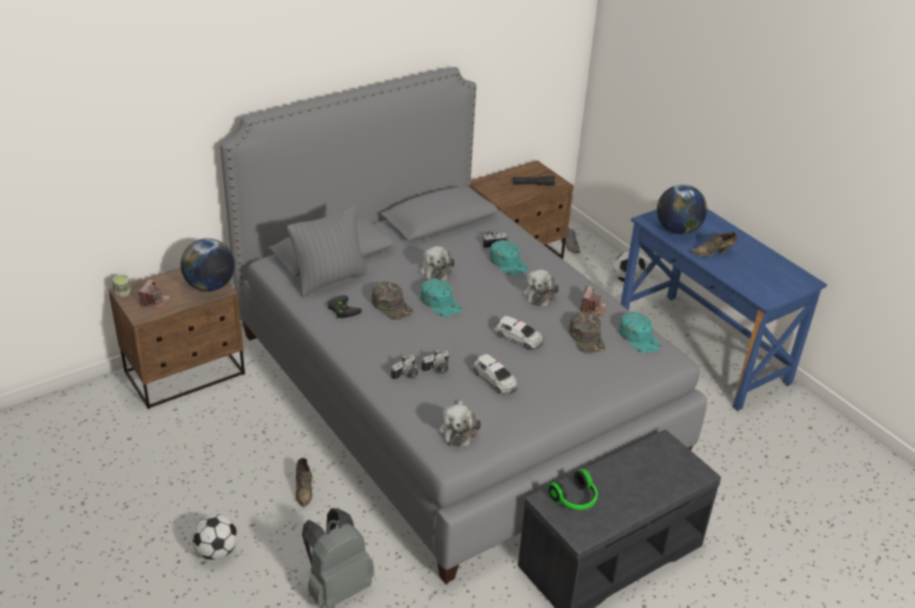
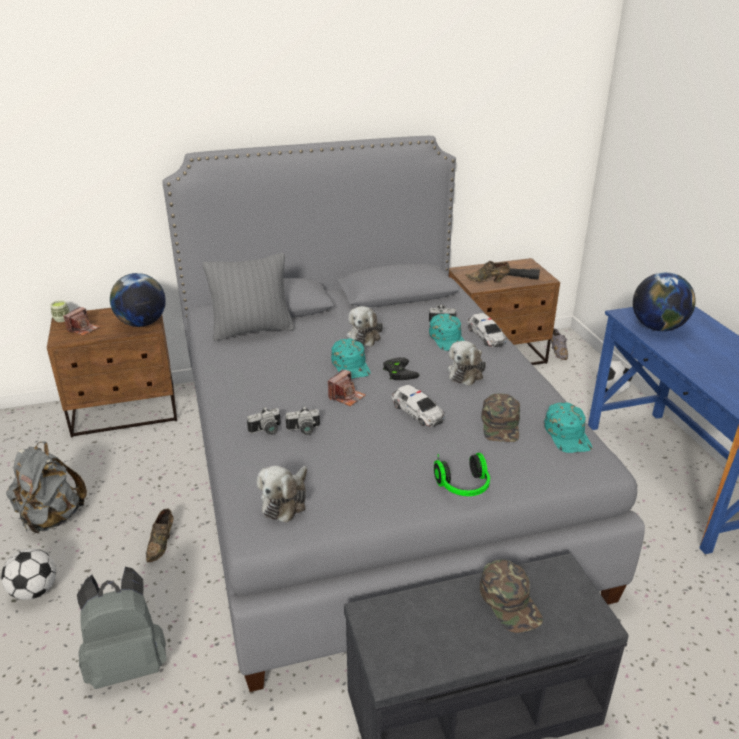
camera: 20 degrees right, 5 degrees down
(185, 488) = (51, 518): none -> grey backpack
(342, 309) = (244, 357): black game controller -> black game controller (398, 371)
(392, 306) = (298, 361): green cap -> green cap (510, 602)
(495, 379) = (363, 451): toy car -> toy car (486, 336)
(575, 500) = (406, 622): headphones -> headphones (464, 487)
(592, 308) = (523, 394): camera -> camera (346, 397)
(713, 253) = (695, 355): brown shoe -> brown shoe (488, 281)

